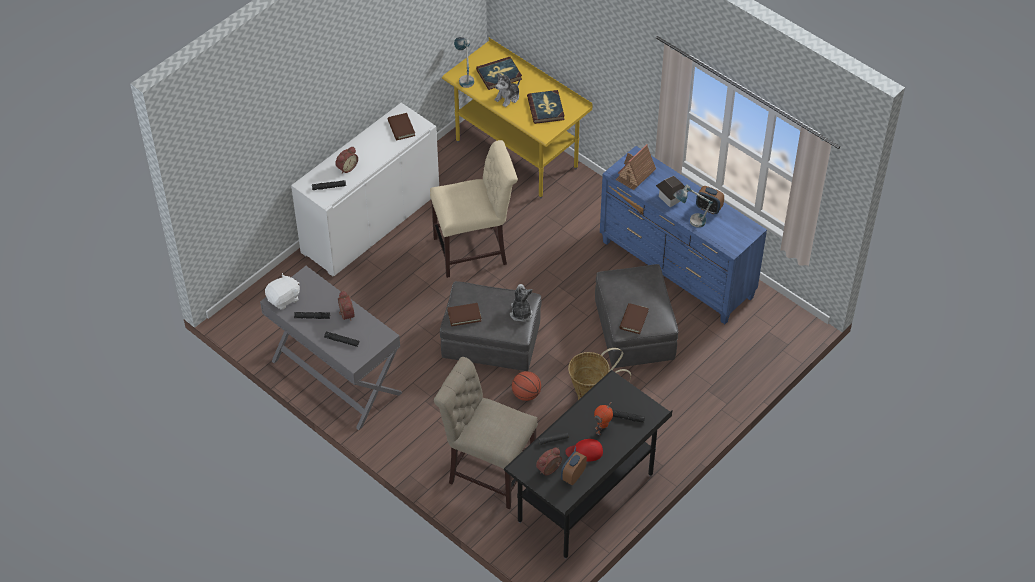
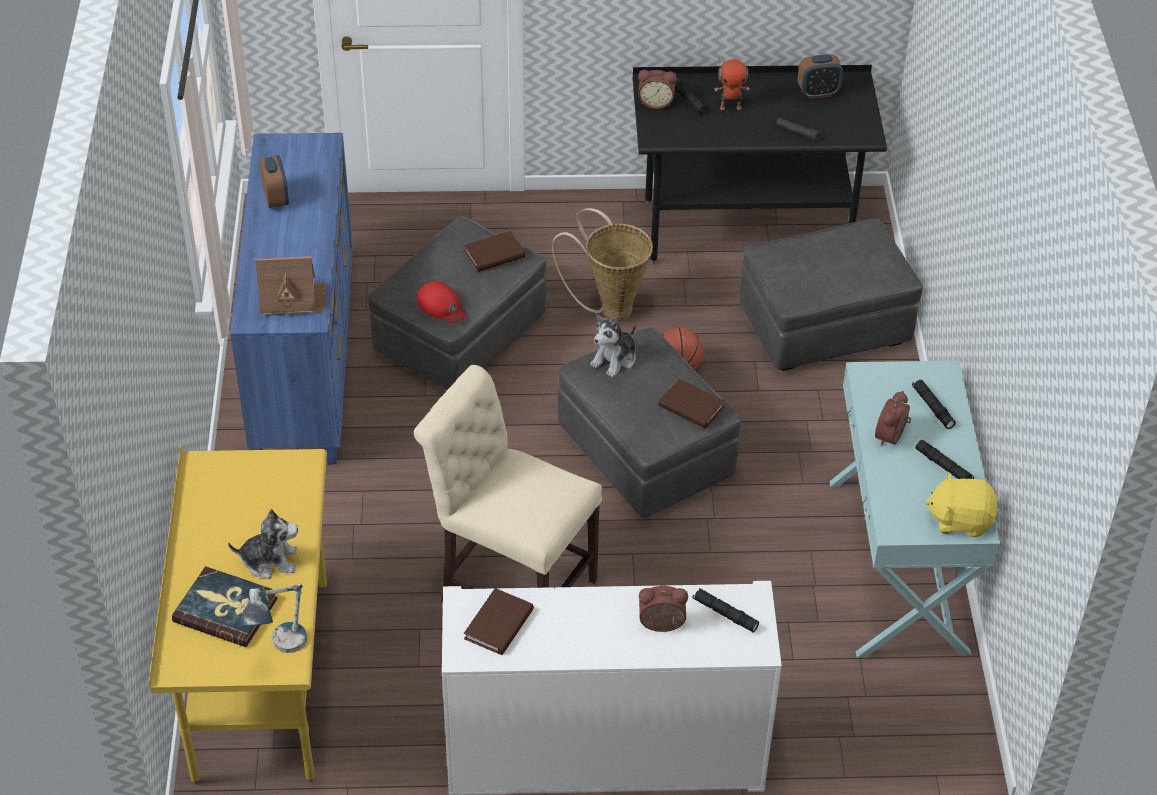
camera: 135 degrees left, 5 degrees down
(284, 299) = (960, 519): white plush toy -> yellow plush toy
(336, 377) = (899, 565): grey console table -> turquoise console table
(487, 471) = (824, 327): beige chair -> grey ottoman
(546, 108) = (245, 499): book -> none
(550, 470) = (837, 112): alarm clock -> alarm clock (656, 102)
(585, 452) = (776, 102): red cap -> red cap (441, 306)
(671, 197) = (296, 241): toy house -> none
(690, 221) = (321, 201): table lamp -> none

